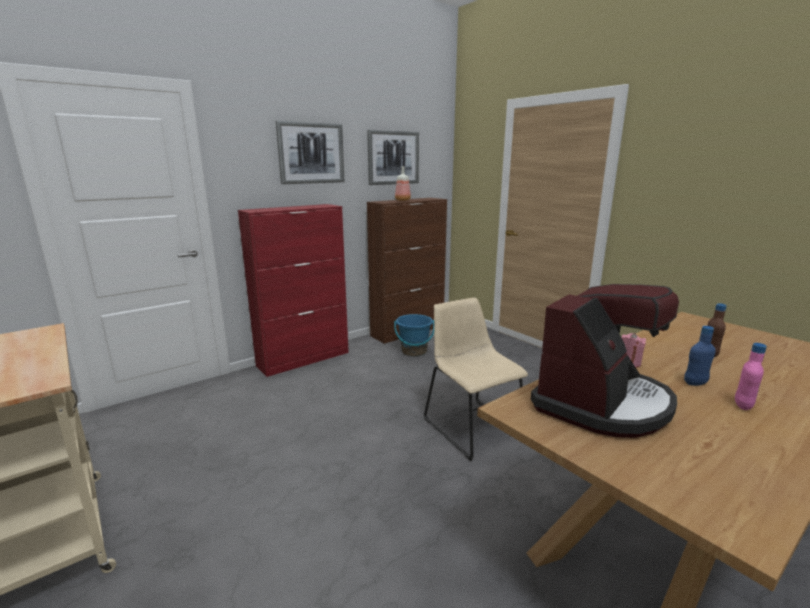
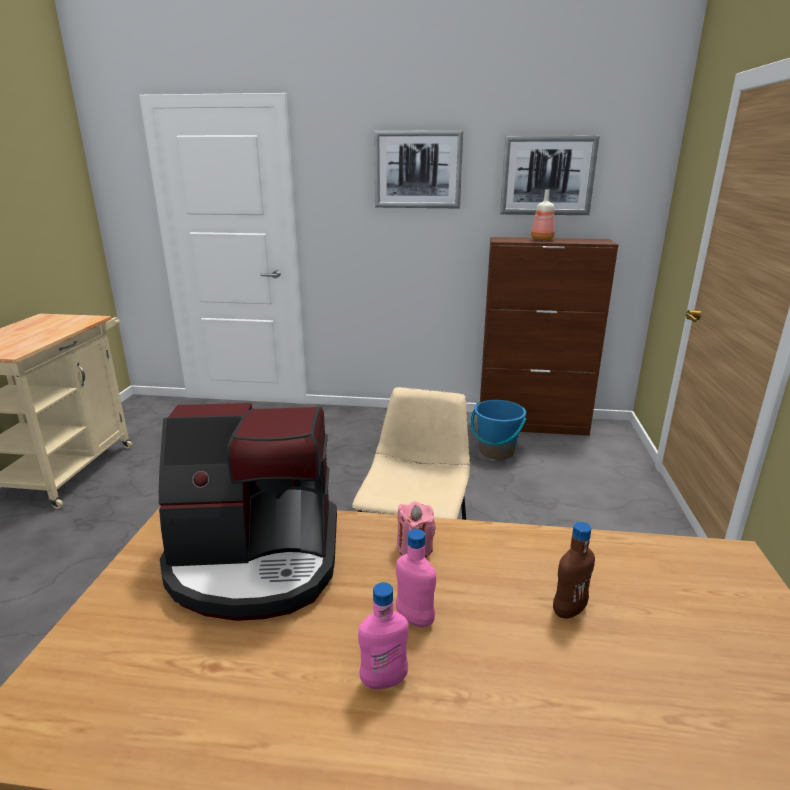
camera: 45 degrees right, 5 degrees up
(304, 359) = (378, 415): red cabinet -> none
(695, 383) = (414, 619): blue bottle -> pink bottle

